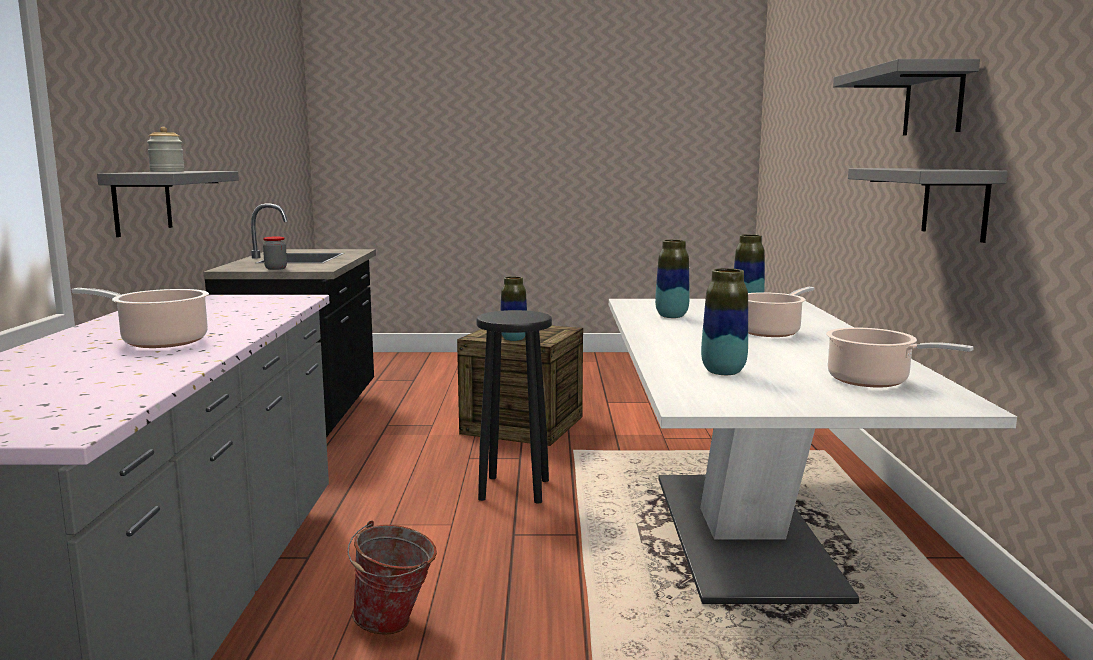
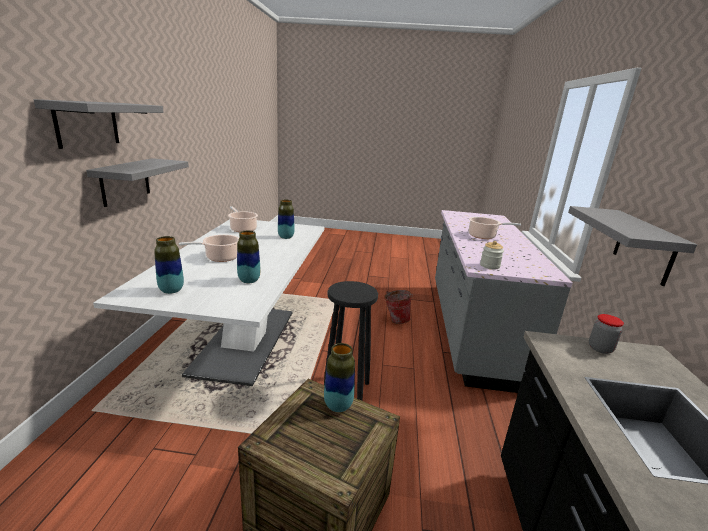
camera: 175 degrees left, 10 degrees up
(167, 171) = (632, 223): jar -> jar (489, 266)

